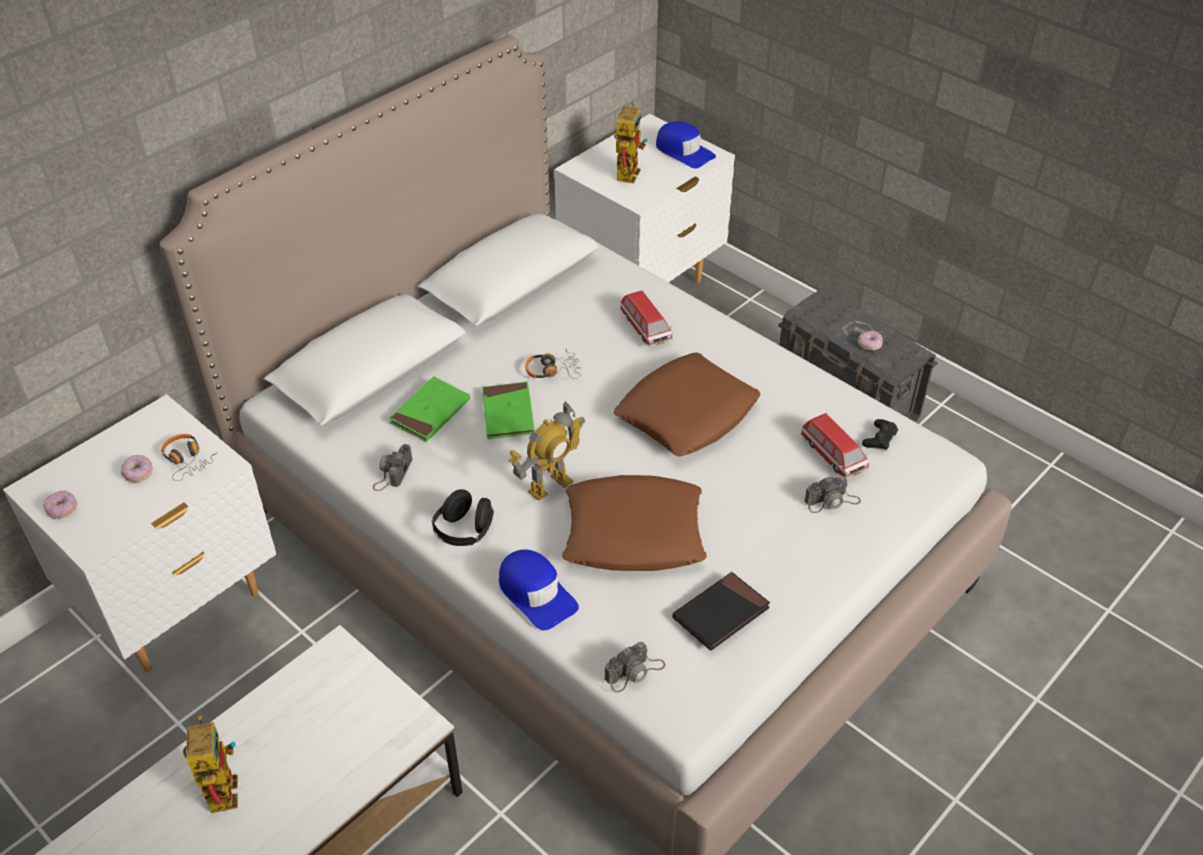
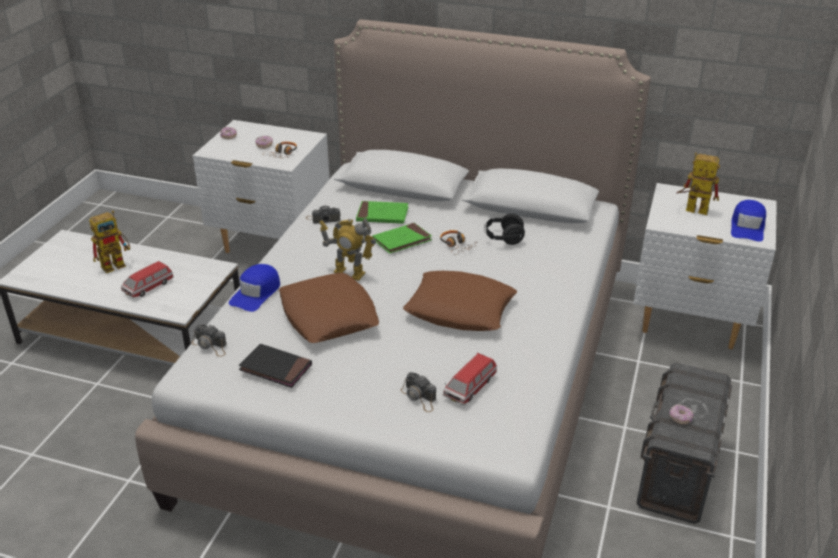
camera: 65 degrees right, 10 degrees down
(464, 531) = (291, 255): black headphones -> black headphones (503, 238)
(627, 171) = (691, 210): toy robot -> toy robot turned 150 degrees counterclockwise
(645, 328) = (533, 269): toy car -> toy car (148, 287)
(879, 439) = (508, 408): black game controller -> none

